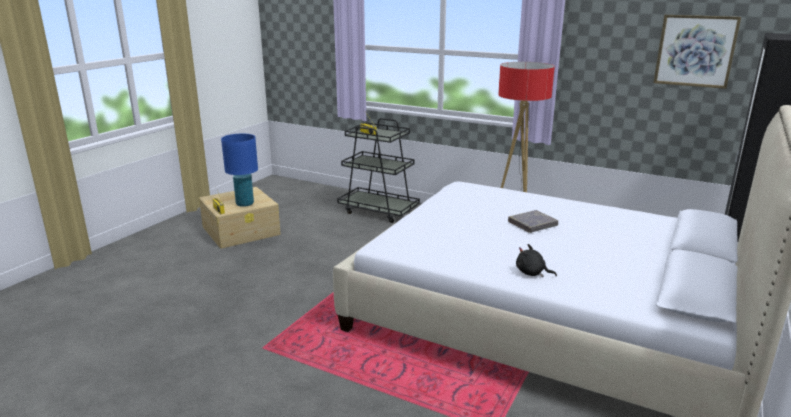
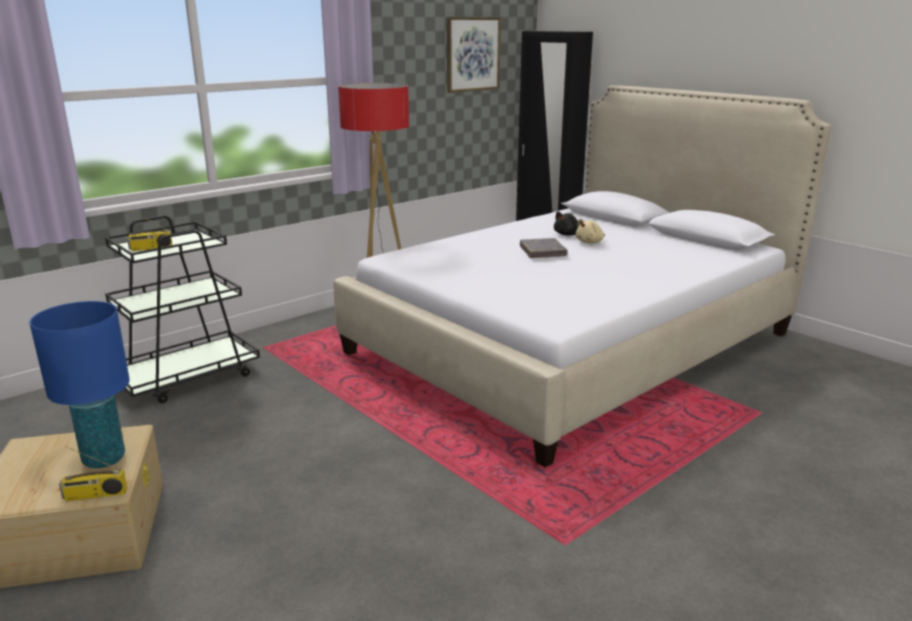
camera: 70 degrees left, 0 degrees up
(532, 273) = (659, 273): black plush toy -> black plush toy (568, 234)
(589, 239) = (590, 242): none -> beige plush toy

